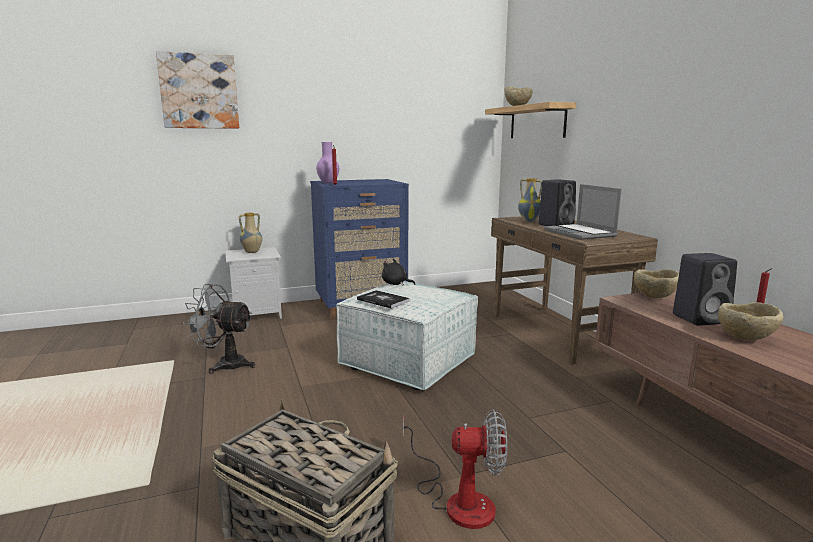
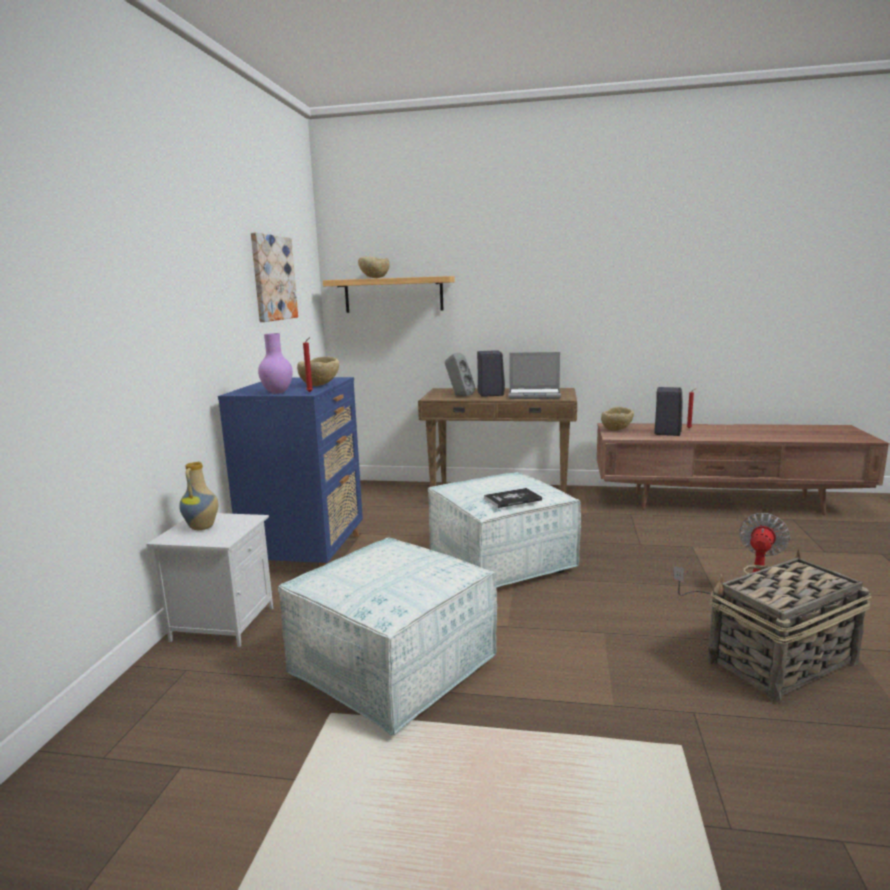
camera: 60 degrees left, 0 degrees up
(199, 91) = (78, 258): picture -> picture (273, 278)
(224, 364) = (394, 670): grey fan -> white ottoman
(396, 284) = (454, 488): black plush toy -> none
(529, 221) = (459, 396): vase -> grey speaker
(745, 339) = (708, 434): beige bowl -> beige bowl (320, 385)

